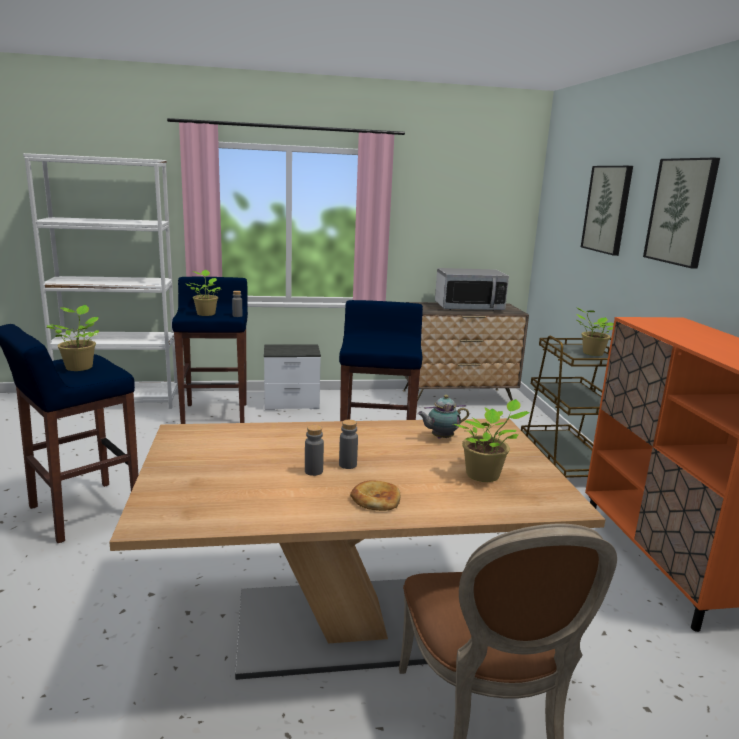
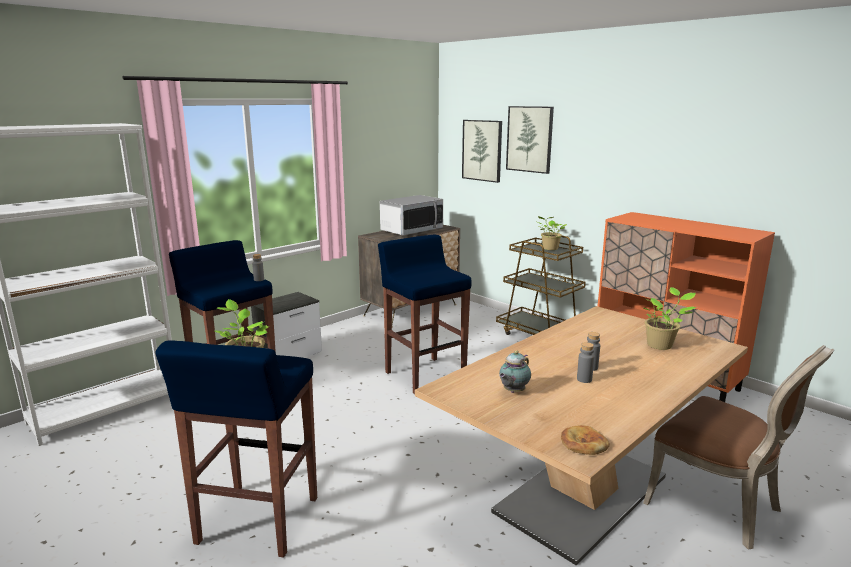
camera: 35 degrees left, 0 degrees up
(206, 313) = (224, 285): potted plant -> none
(375, 499) = (649, 381): bread -> bread (583, 443)
(440, 438) = (594, 331): teapot -> teapot (513, 391)
(681, 211) = (611, 139): picture -> picture (482, 150)

